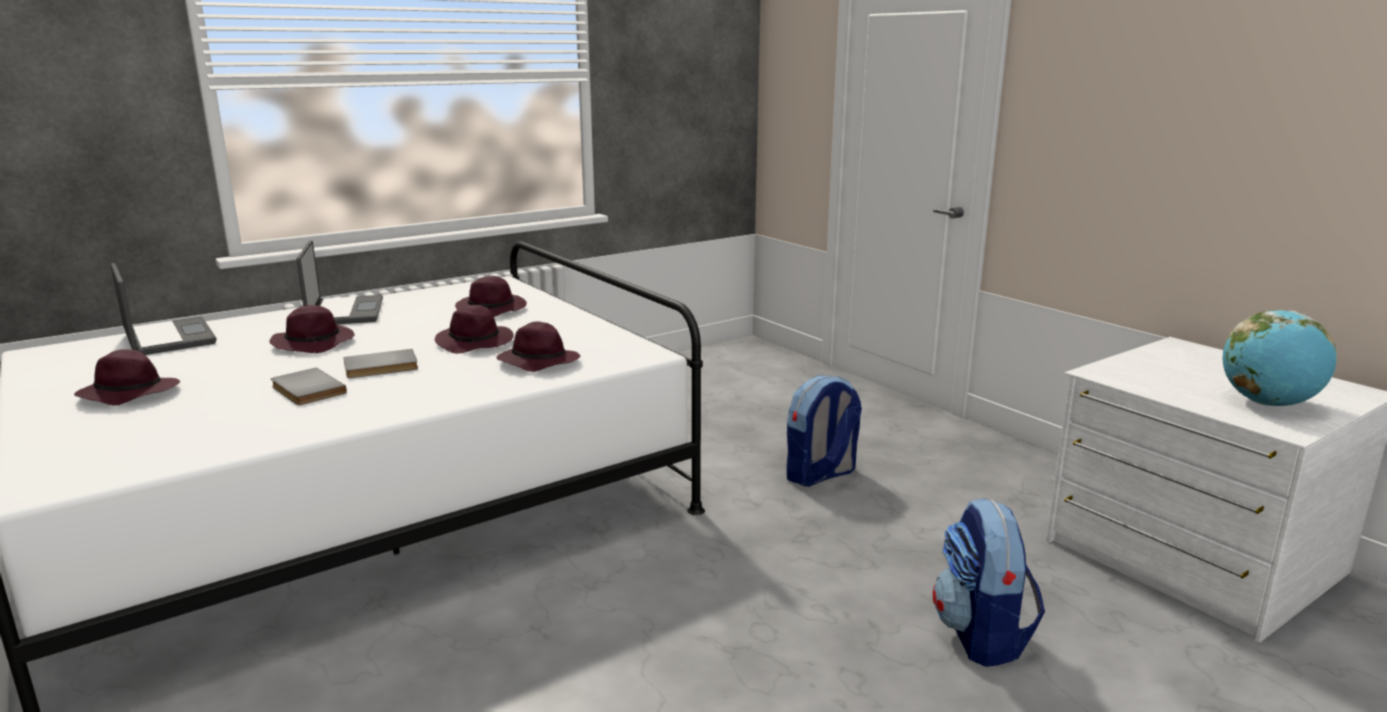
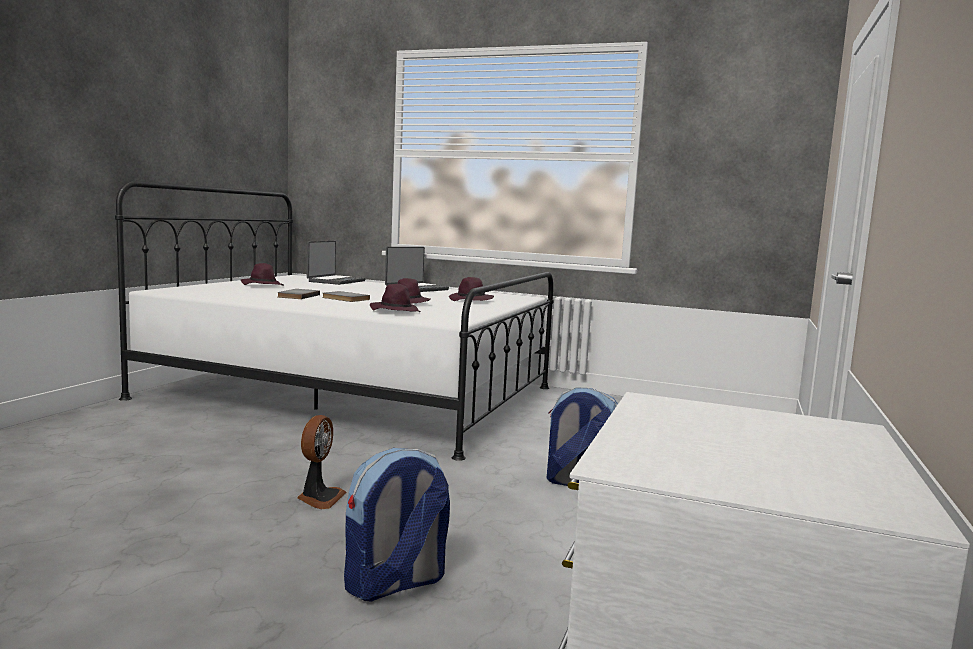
camera: 55 degrees right, 10 degrees down
(315, 343) = (363, 291): purple hat -> none
(741, 629) = (319, 498): none -> fan
(1268, 403) = (703, 461): globe -> none

